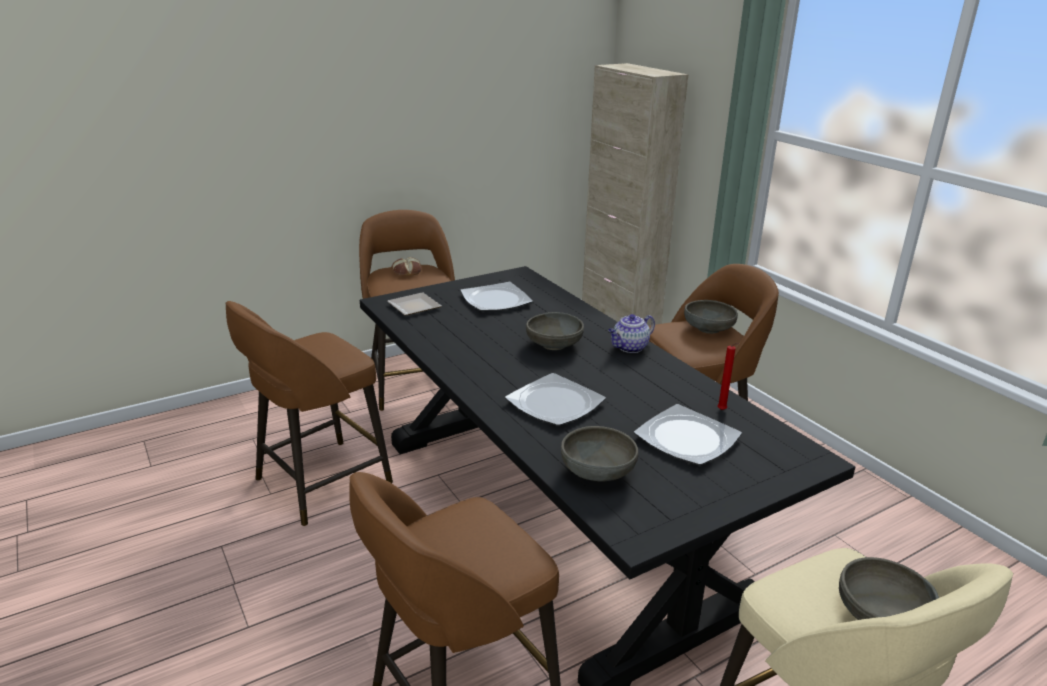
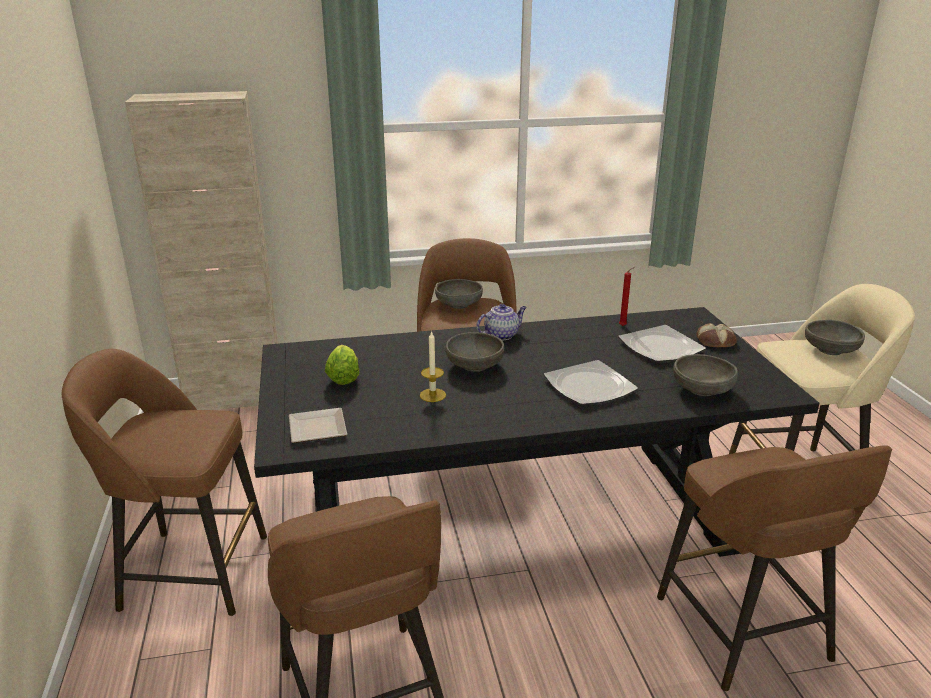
camera: 70 degrees left, 0 degrees up
(406, 271) = (149, 432): bread -> bread (715, 341)
(488, 336) = (432, 395): none -> candle
(495, 300) = (343, 377): plate -> lettuce
(629, 348) = (502, 335): teapot -> teapot turned 105 degrees counterclockwise

